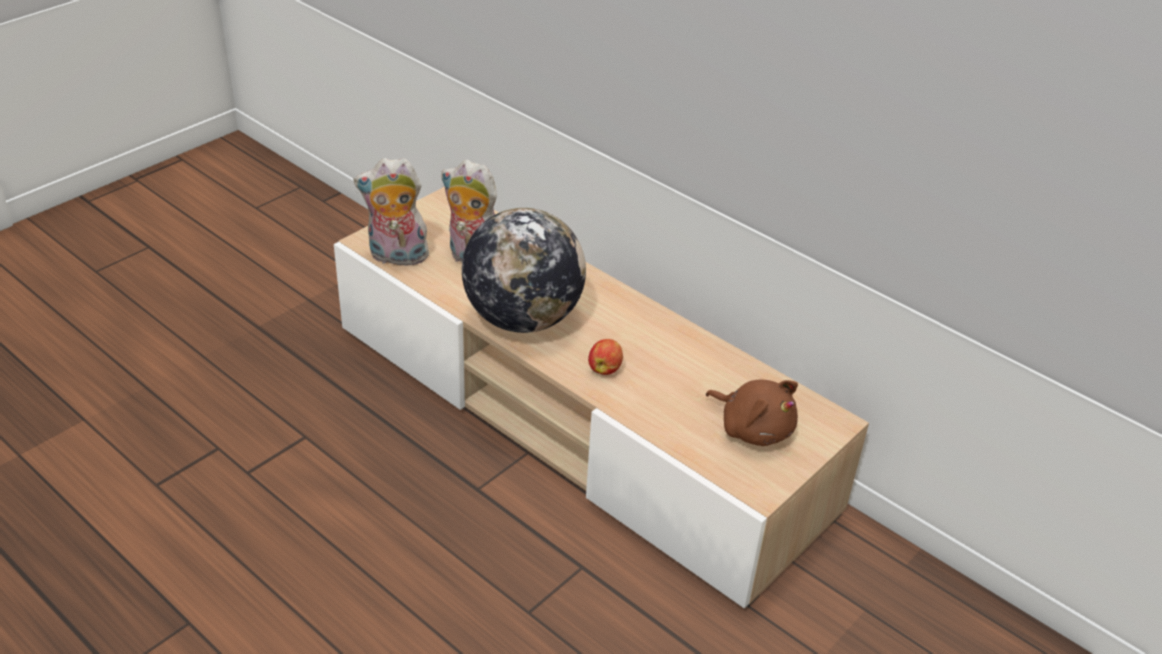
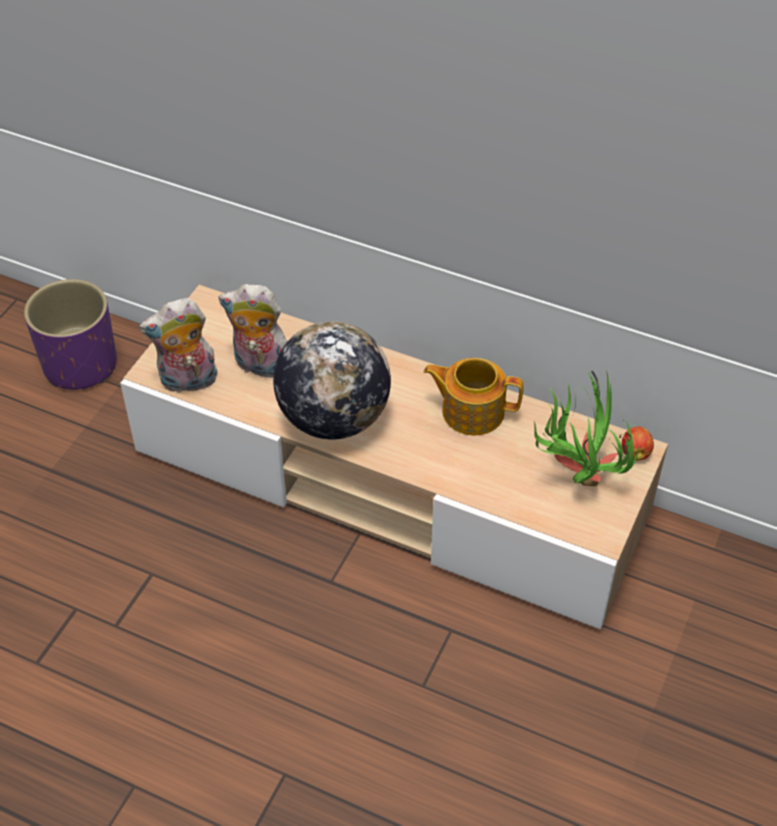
camera: 15 degrees left, 10 degrees up
(329, 250) = (80, 365): none -> purple planter
(605, 369) = (428, 452): apple -> apple (635, 452)
(667, 344) = (471, 411): none -> teapot
(753, 428) = (576, 477): brown plush toy -> potted plant

